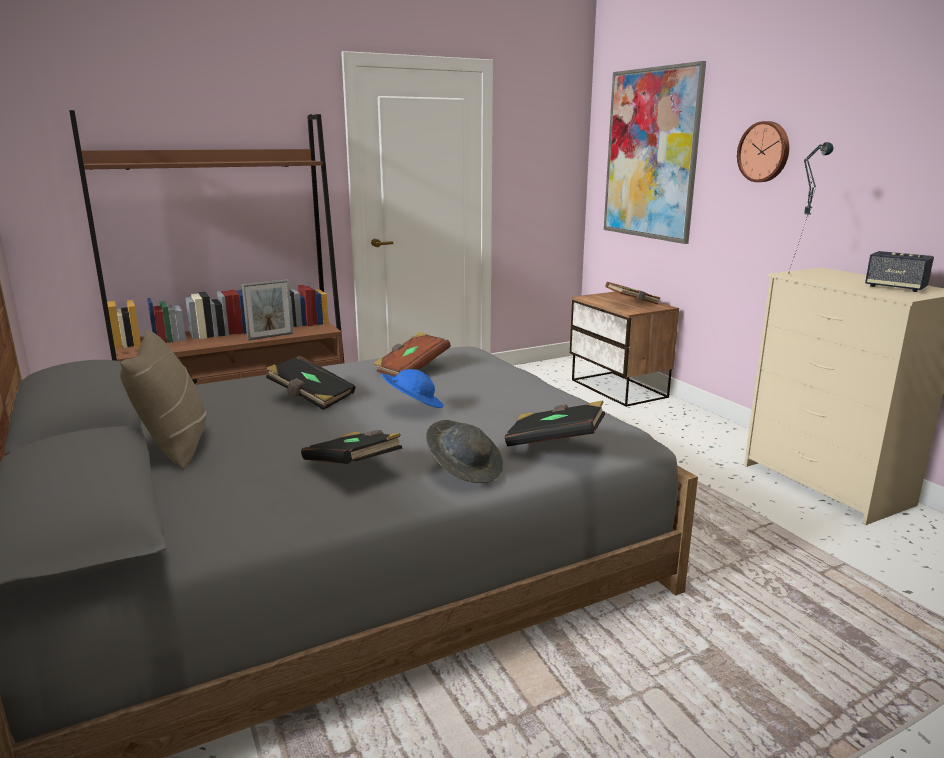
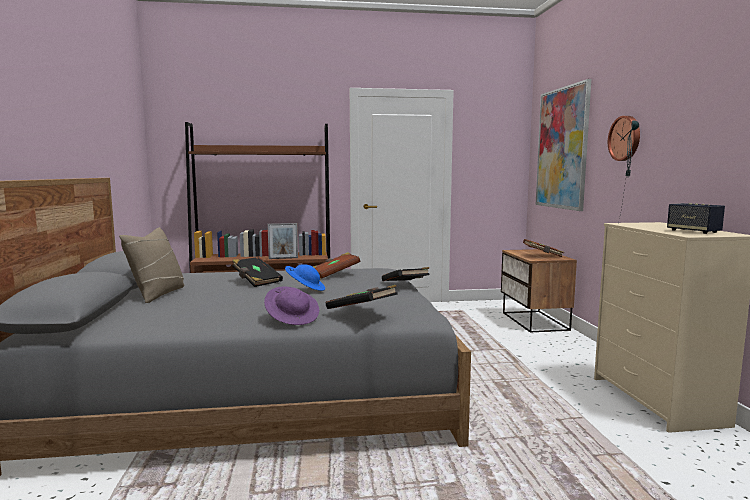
camera: 20 degrees right, 10 degrees down
(353, 466) = (231, 310): black book -> black book (405, 285)
(465, 469) = (292, 318): grey hat -> purple hat

